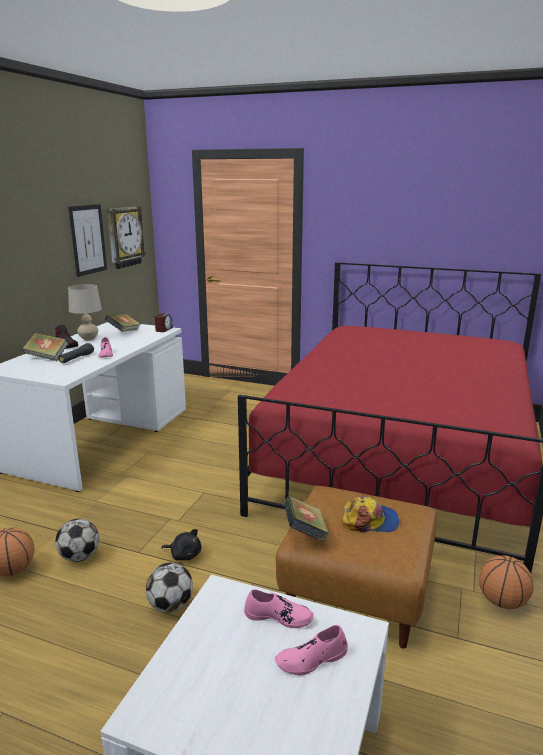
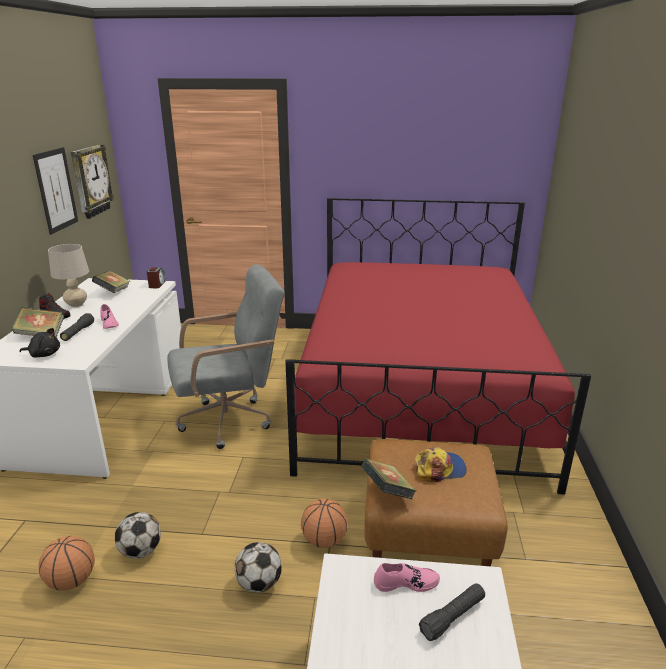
camera: 15 degrees left, 5 degrees up
(184, 555) = (251, 528): black plush toy -> black plush toy (44, 354)
(206, 460) = (231, 421): none -> grey office chair
(311, 659) = (452, 617): pink shoe -> black flashlight
(502, 602) = (549, 518): basketball -> basketball (324, 540)

